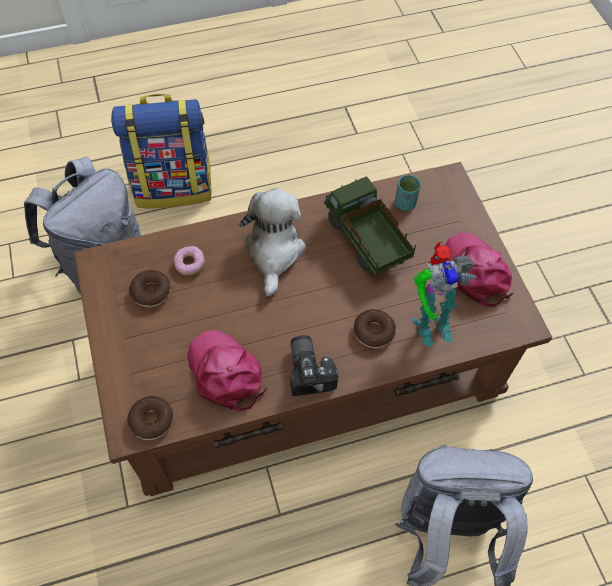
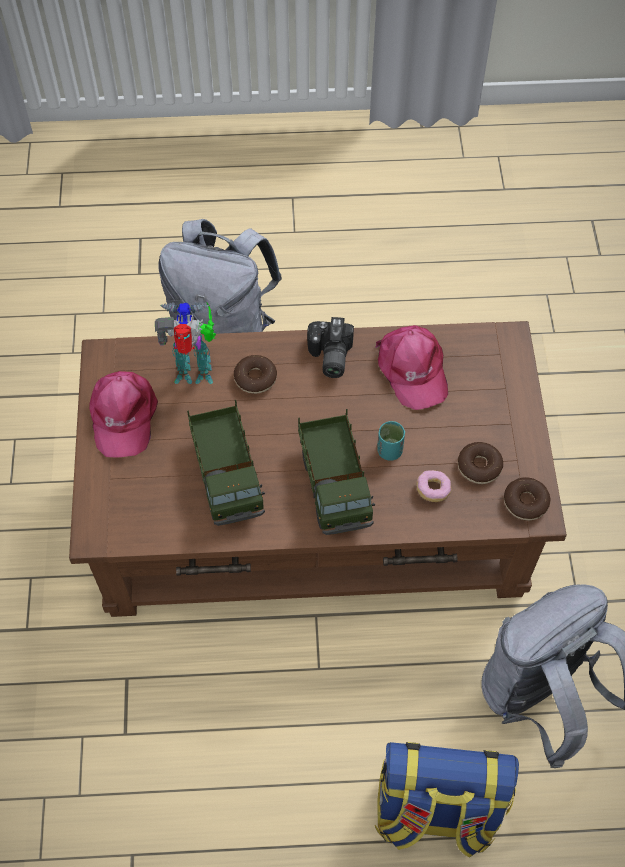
camera: 165 degrees left, 0 degrees up
(151, 420) = (488, 343): donut -> donut (525, 502)
(274, 251) = (335, 485): plush toy -> toy truck
(405, 203) = (163, 514): turquoise cup -> turquoise cup (389, 451)

